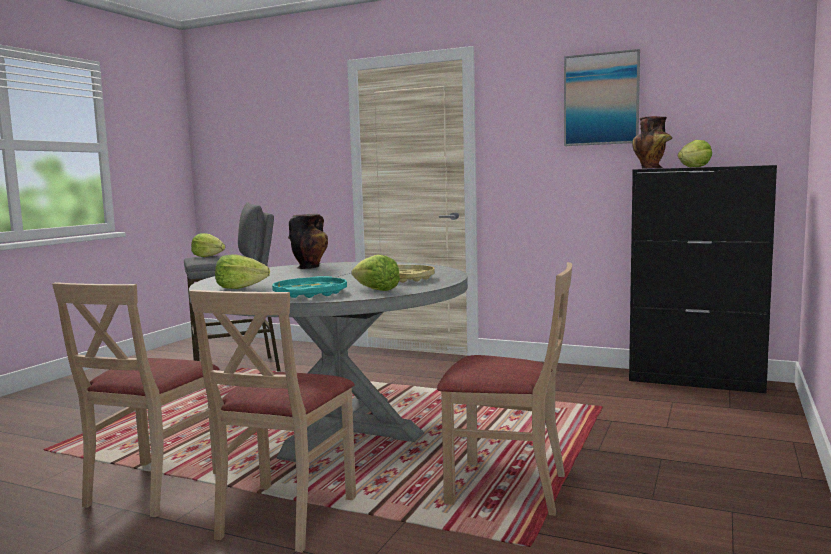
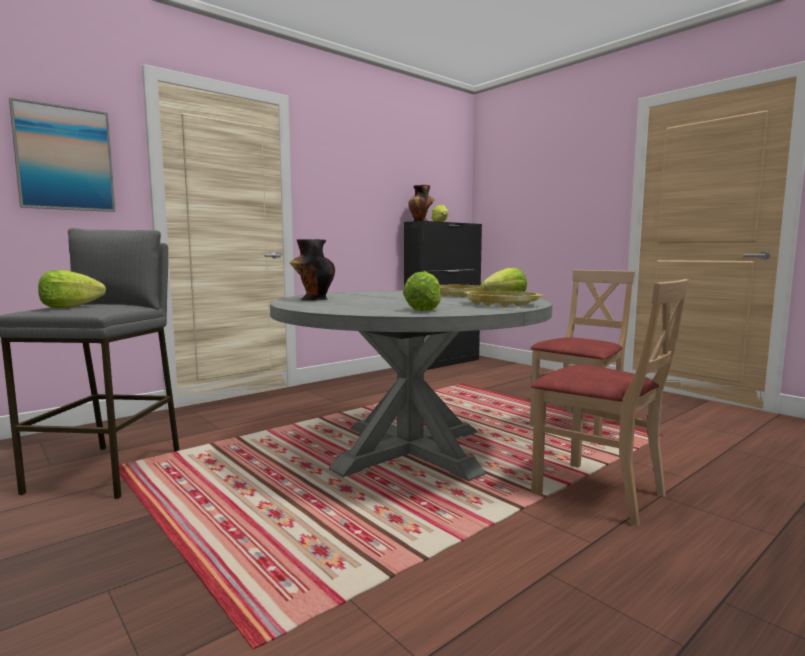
camera: 65 degrees left, 0 degrees up
(153, 488) = (497, 551): beige chair -> none
(310, 293) = (501, 304): turquoise tray -> yellow tray
(601, 99) = (380, 167): picture -> picture (64, 159)

